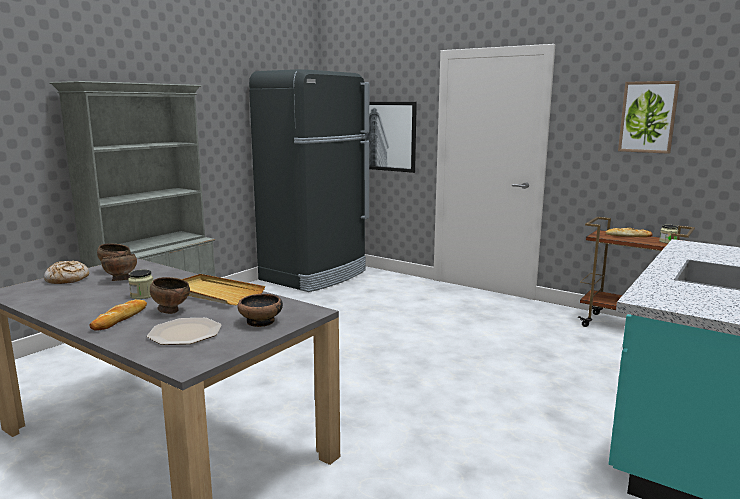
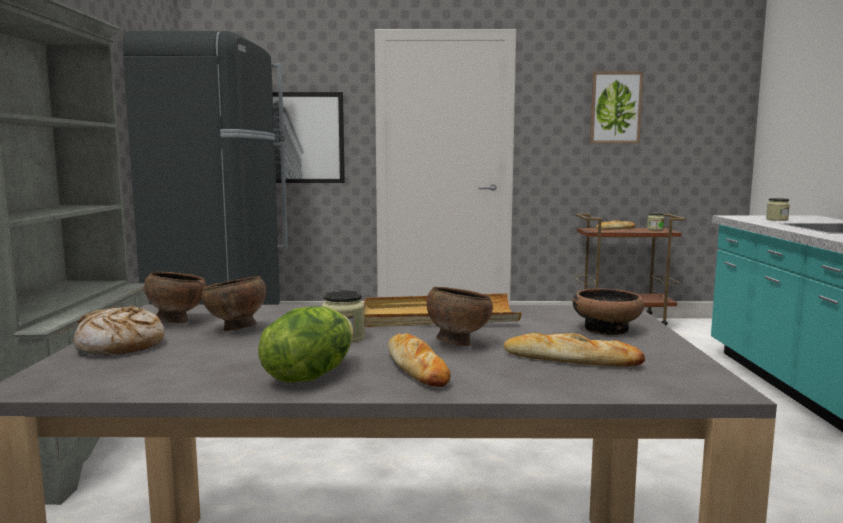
camera: 35 degrees left, 5 degrees down
(79, 311) = (309, 375): none -> lettuce
(185, 333) = (571, 359): plate -> bread
(711, 254) = (777, 219): none -> jar

